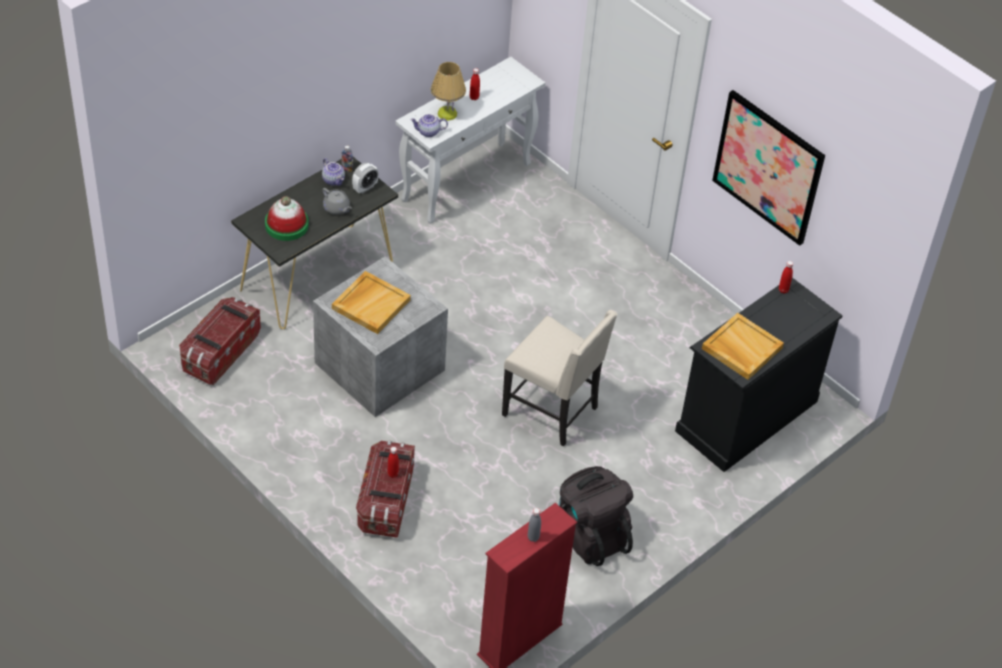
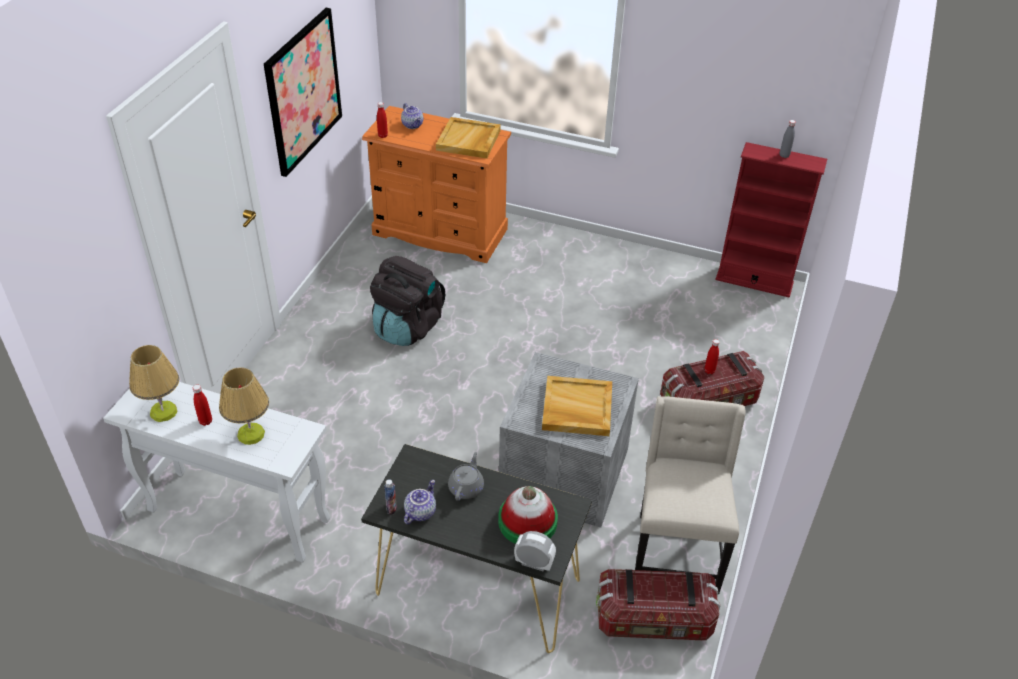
camera: 115 degrees left, 5 degrees down
(365, 188) = (414, 476): alarm clock -> alarm clock (534, 563)
(428, 132) = (297, 437): teapot -> teapot (413, 125)
(497, 82) = (163, 411): none -> table lamp
(552, 411) = (522, 336): beige chair -> beige chair (675, 551)
(590, 535) = (629, 276): black backpack -> black backpack (407, 327)
(746, 416) = (440, 232): black dresser -> orange dresser

